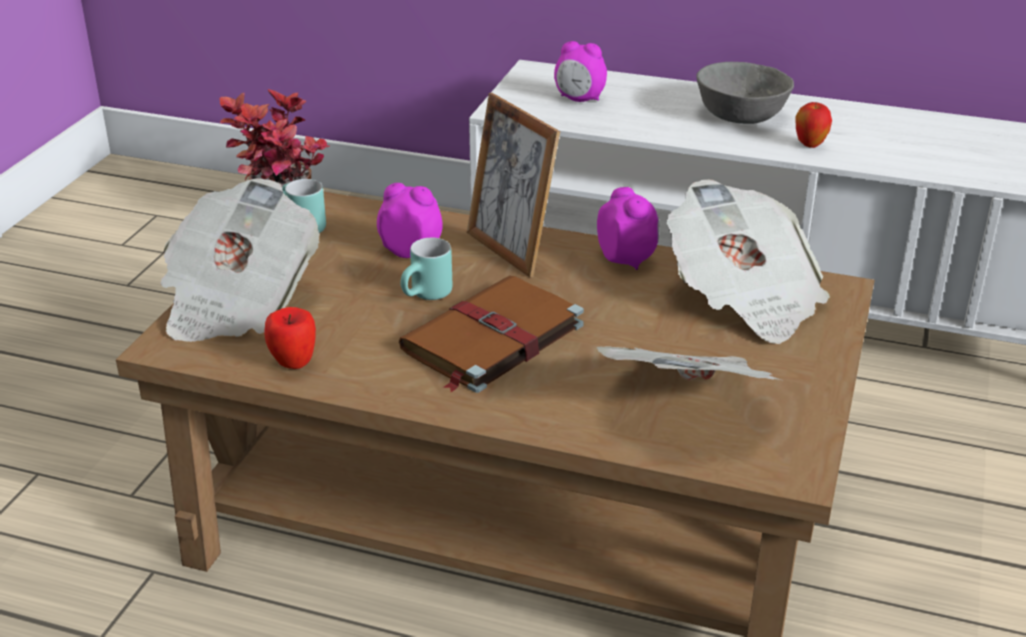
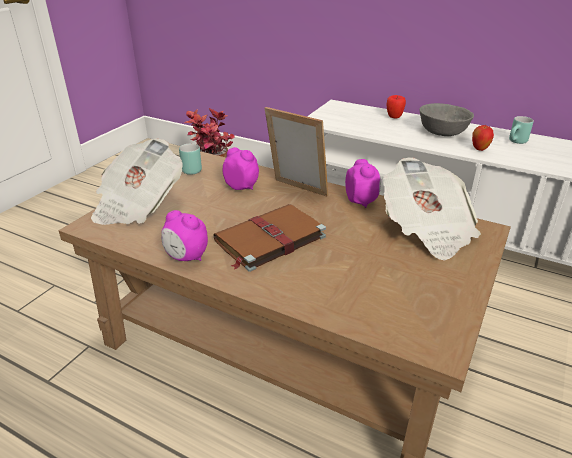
camera: 10 degrees right, 0 degrees up
(294, 364) = (151, 243): apple -> apple (394, 117)
(428, 297) = (241, 212): turquoise mug -> turquoise mug (517, 142)
(511, 250) = (296, 191): picture frame -> picture frame turned 150 degrees clockwise
(579, 99) = (356, 119): alarm clock -> alarm clock (186, 257)
(689, 402) = (379, 292): newspaper -> none

